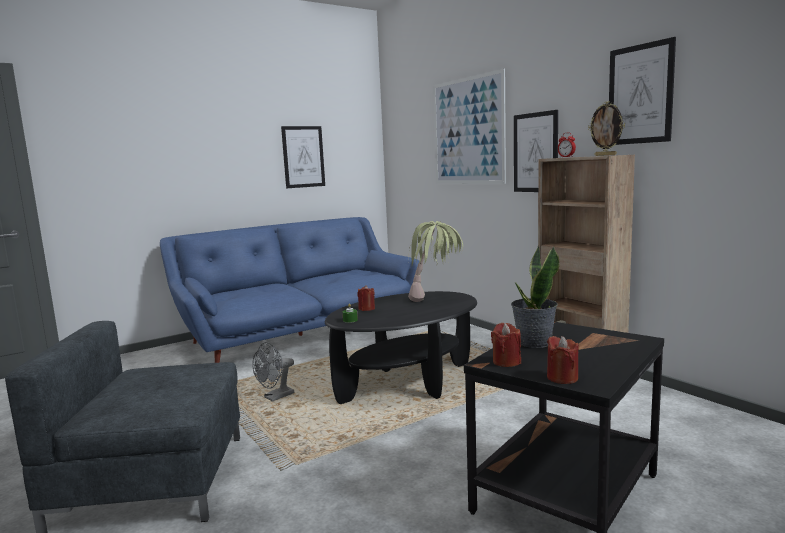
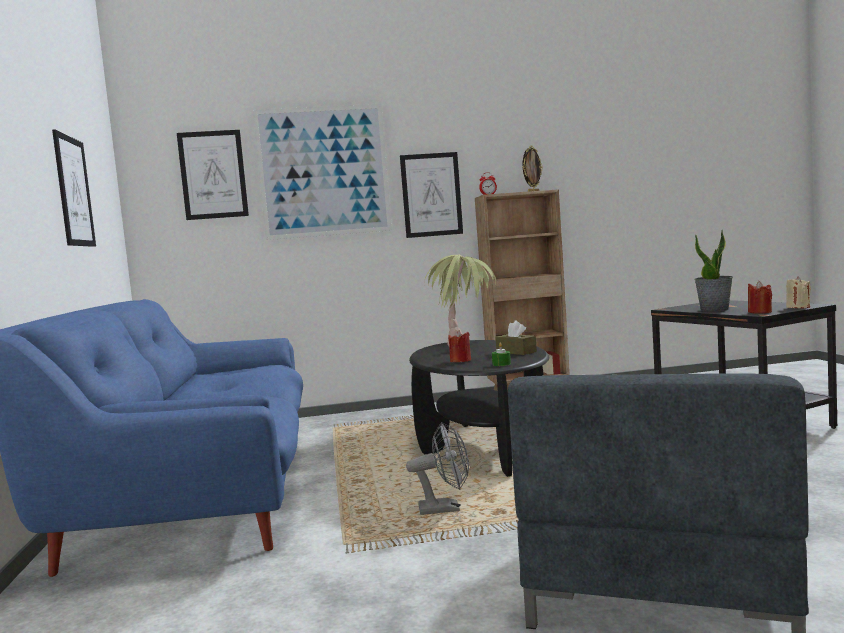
camera: 65 degrees left, 5 degrees down
(275, 397) = (446, 508): grey fan -> grey fan turned 75 degrees counterclockwise
(406, 316) = (516, 352): none -> brown tissue box
(562, 378) = (798, 307): red candle -> beige candle
(640, 94) = (539, 144): picture -> picture (213, 175)

